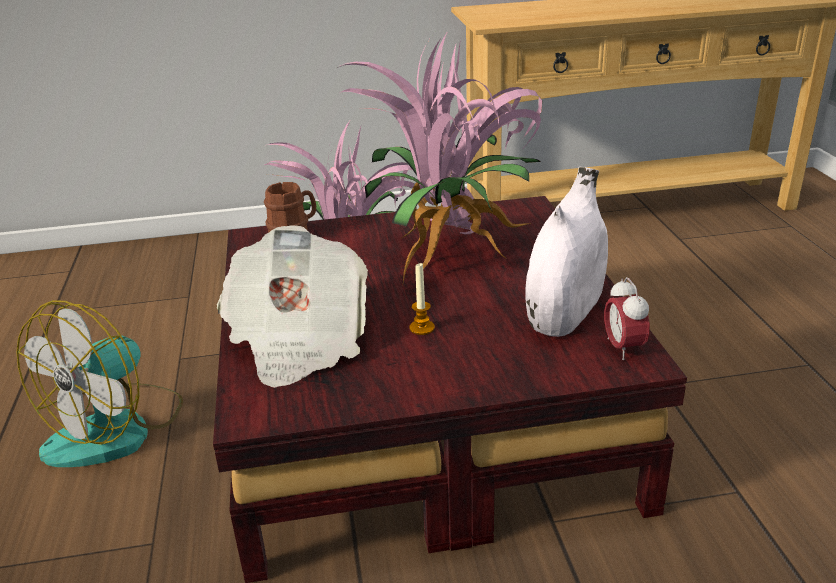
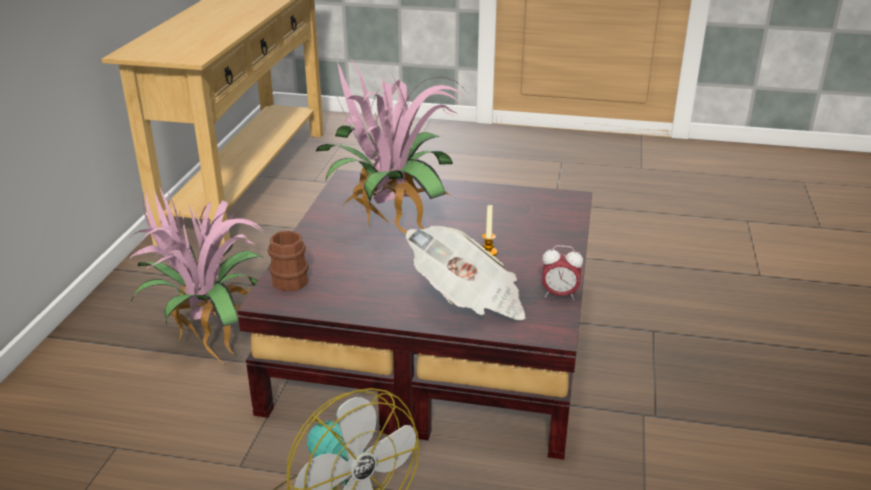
camera: 70 degrees left, 0 degrees up
(565, 310) = (503, 203): white vase -> none
(623, 348) = (555, 199): alarm clock -> alarm clock (559, 295)

